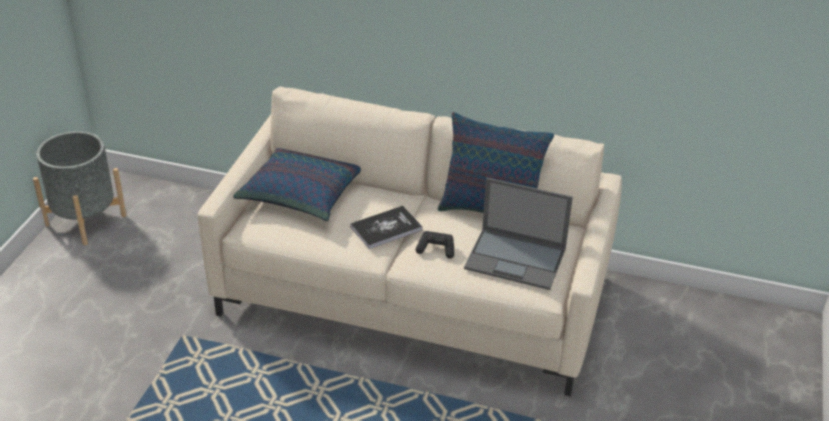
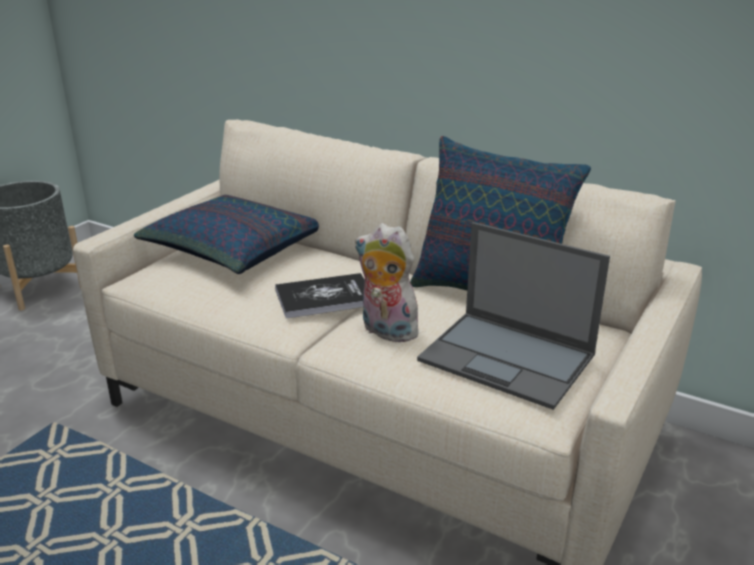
camera: 15 degrees right, 10 degrees down
(436, 250) = (385, 331): black game controller -> plush toy

